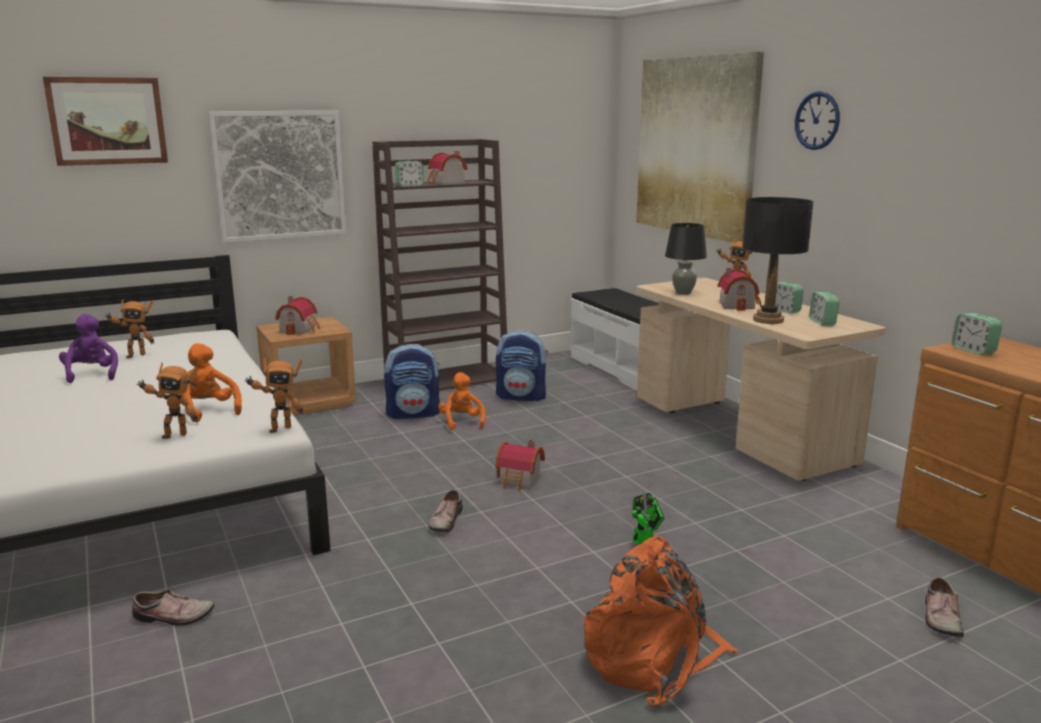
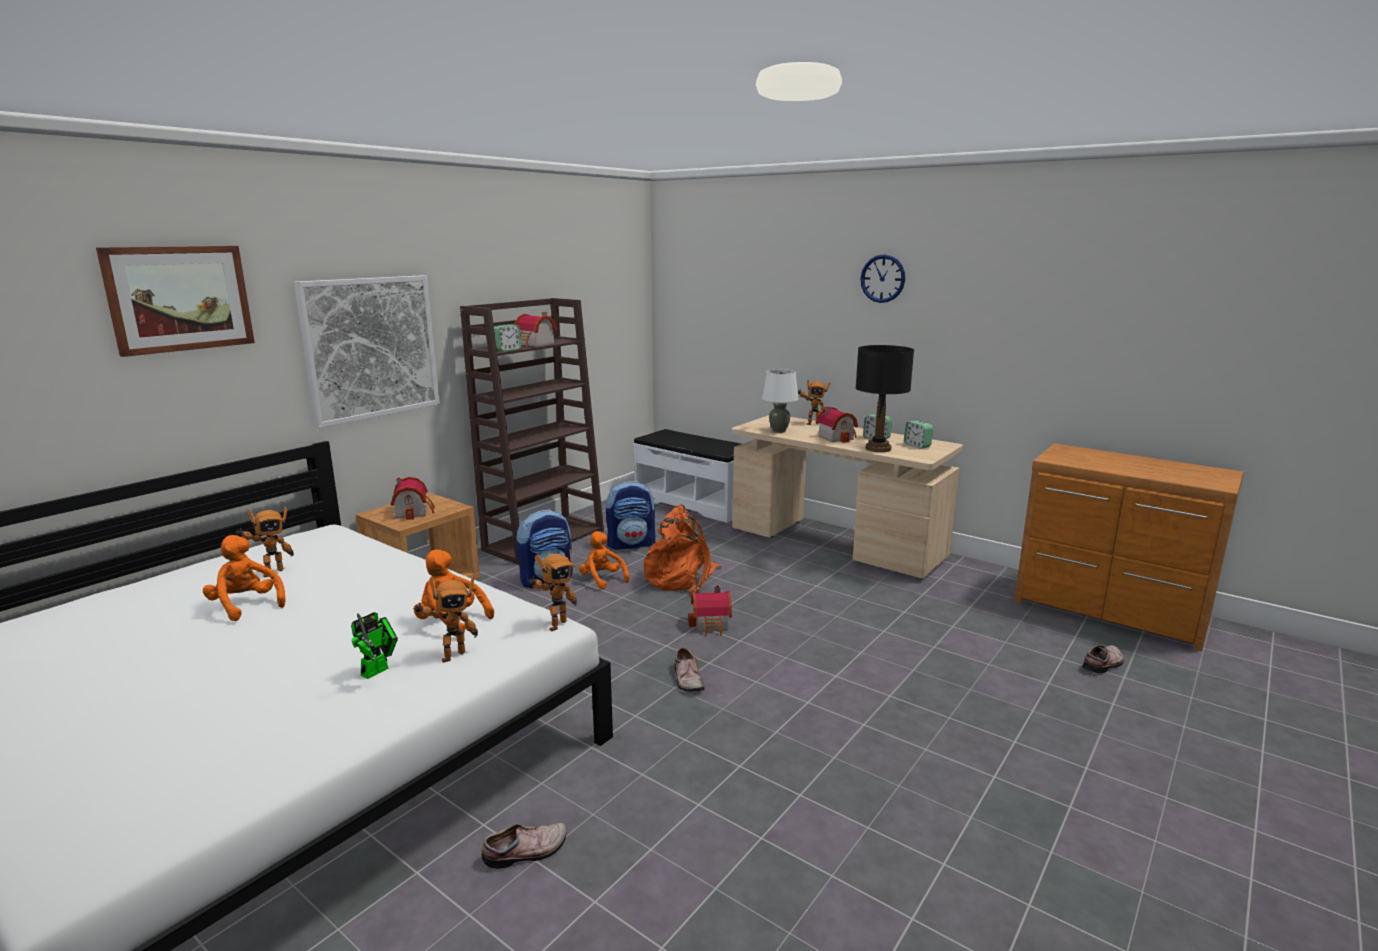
camera: 25 degrees left, 0 degrees up
(91, 374) = (246, 605): purple plush toy -> orange plush toy
(645, 539) = (863, 654): toy robot -> toy robot (378, 670)
(653, 658) = (968, 754): orange backpack -> orange backpack (681, 577)
(683, 293) = (779, 431): black table lamp -> white table lamp
(695, 146) = (752, 299): picture -> none
(939, 617) = (1104, 664): shoe -> shoe turned 120 degrees counterclockwise
(973, 350) = (1065, 458): alarm clock -> none

